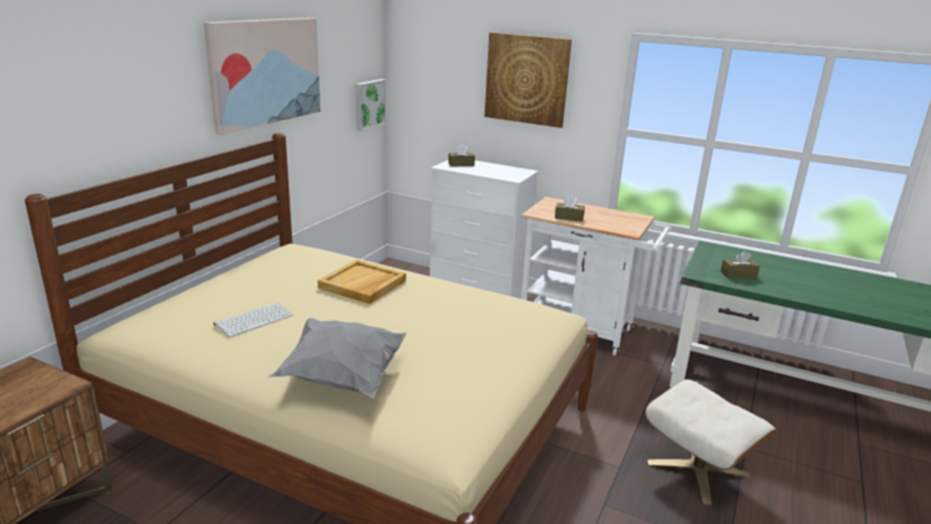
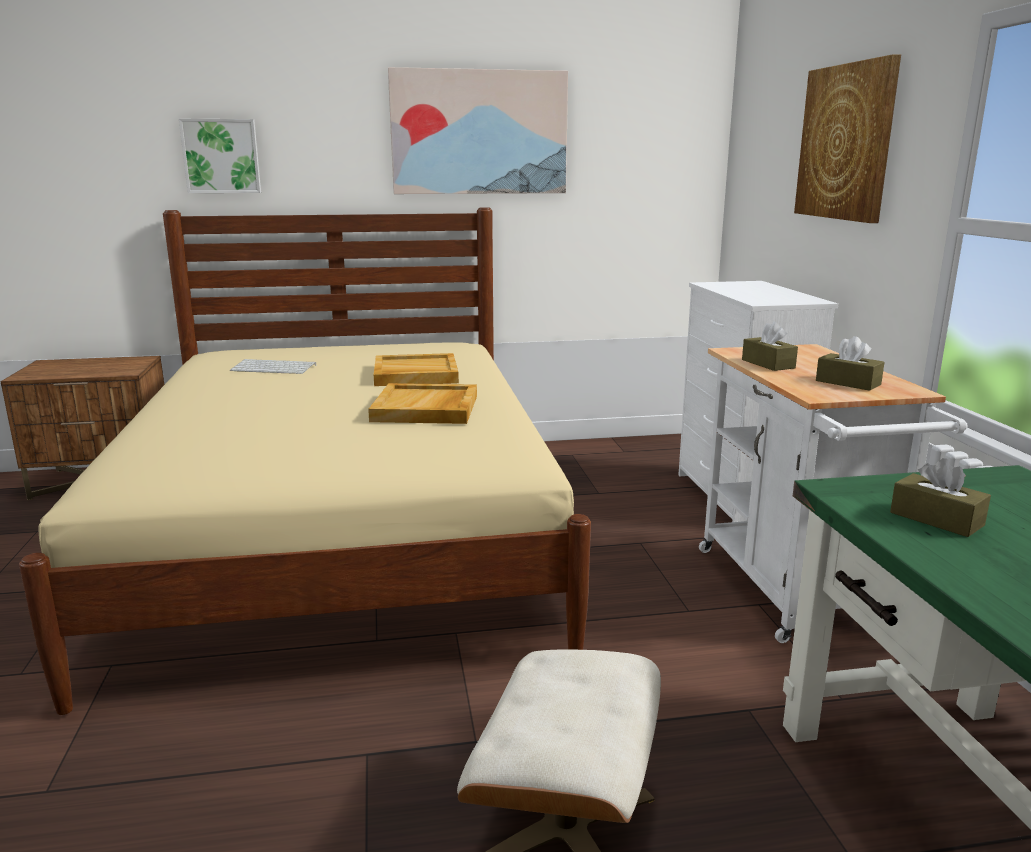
camera: 55 degrees right, 5 degrees down
(342, 379) = (194, 416): grey pillow -> none
(369, 104) = (679, 200): picture -> picture (221, 156)
(447, 306) = (426, 409): none -> beige tray
(461, 164) = (740, 285): brown tissue box -> brown tissue box (848, 383)

